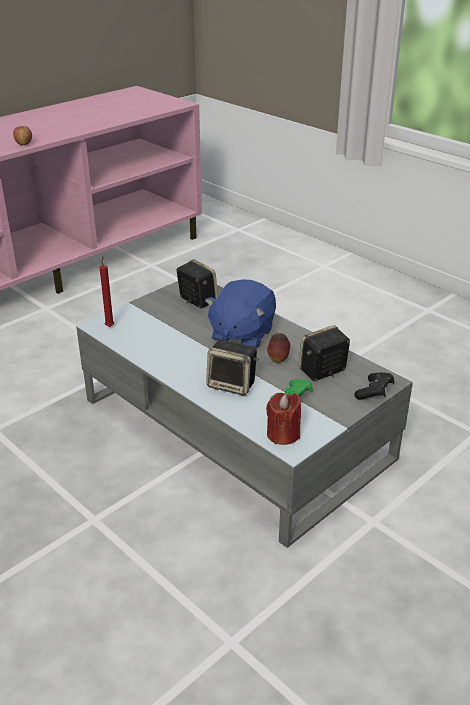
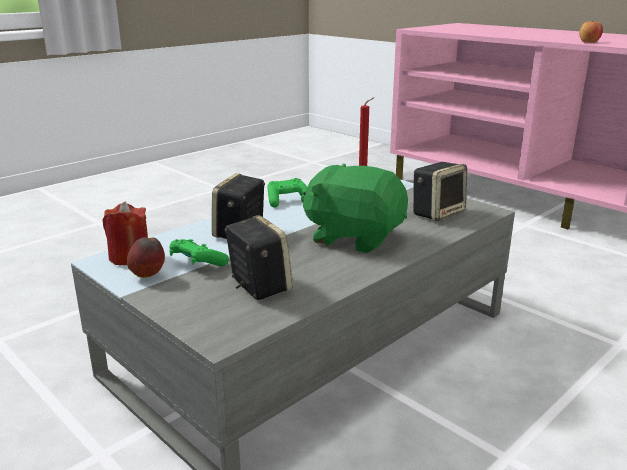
camera: 90 degrees right, 10 degrees down
(161, 364) = (287, 201): none -> green game controller
(241, 335) = (354, 237): blue plush toy -> green plush toy
(278, 359) = (292, 257): apple -> apple (148, 276)
(374, 393) = (191, 322): black game controller -> none

